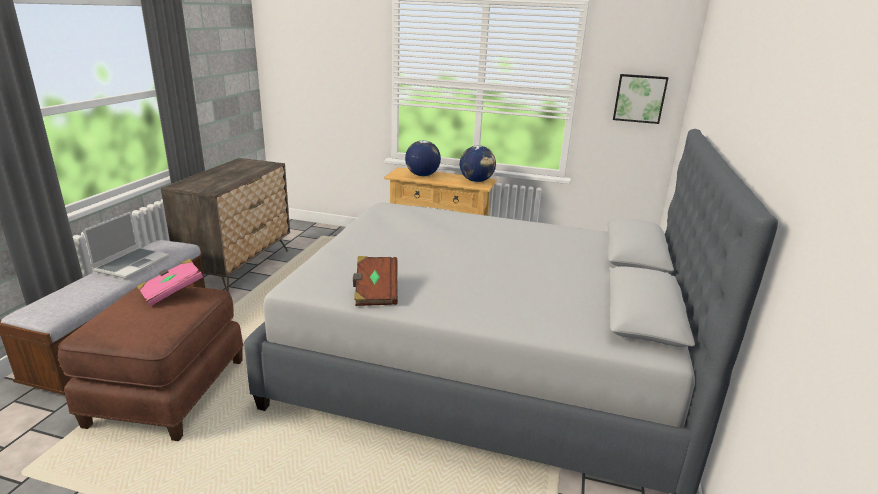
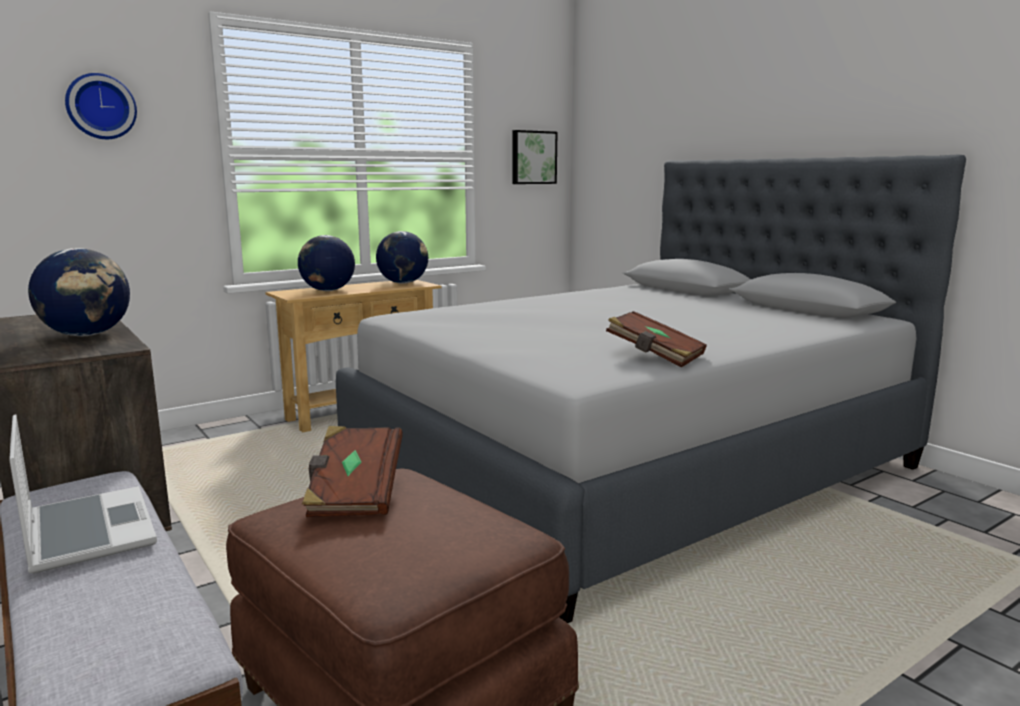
camera: 50 degrees left, 10 degrees down
(172, 292) = (354, 493): pink book -> brown book
(228, 179) = (87, 335): none -> globe
(334, 51) = (101, 107): none -> wall clock

